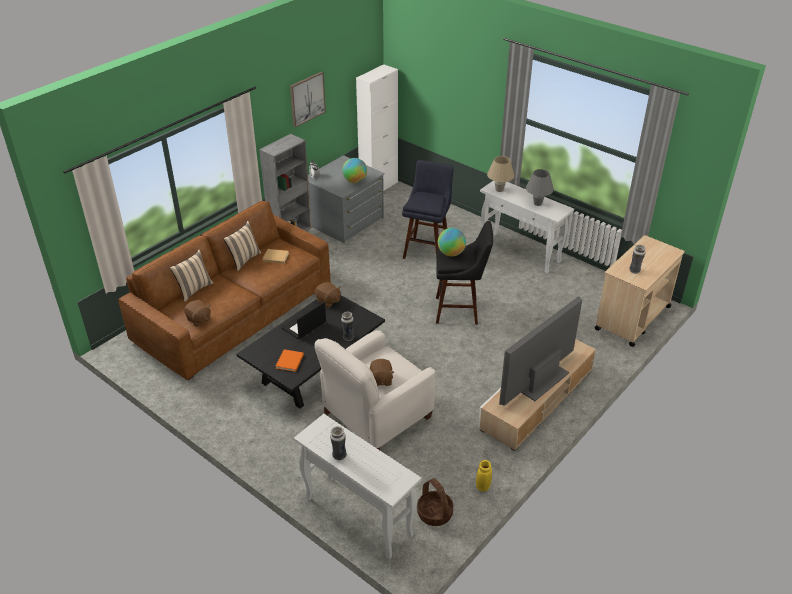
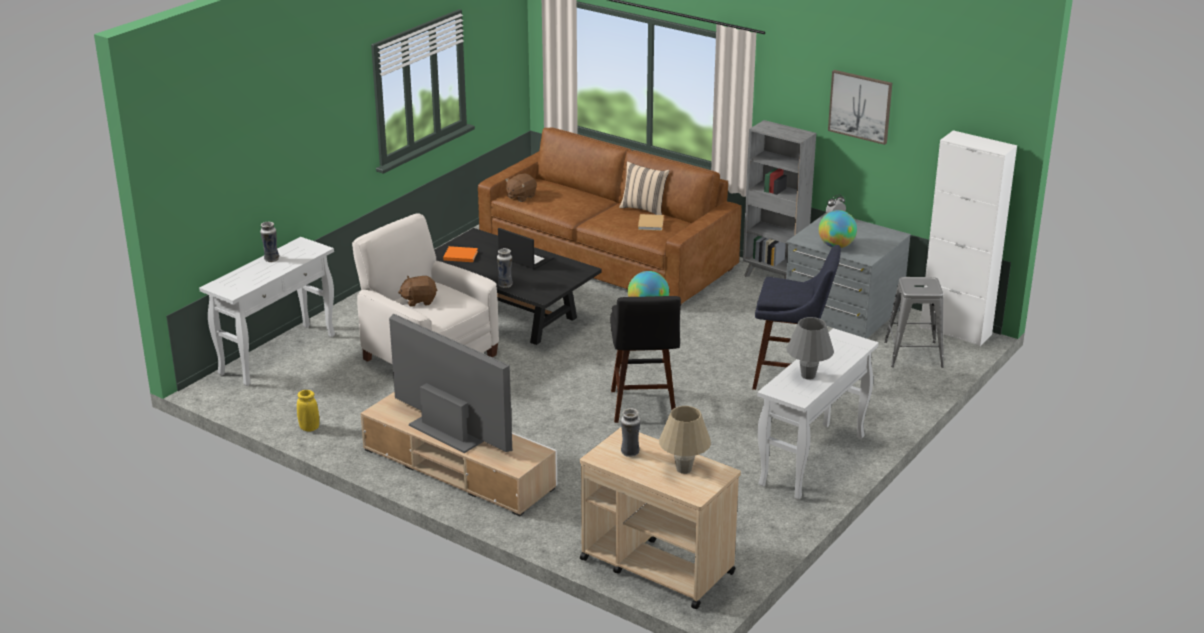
camera: 85 degrees right, 10 degrees down
(194, 289) = (578, 189): beige pillow -> none
(328, 301) = (576, 268): brown plush toy -> none
(404, 204) = (913, 354): none -> grey stool
(434, 513) = (274, 398): basket -> none
(499, 189) = (838, 343): beige table lamp -> beige table lamp (684, 469)

